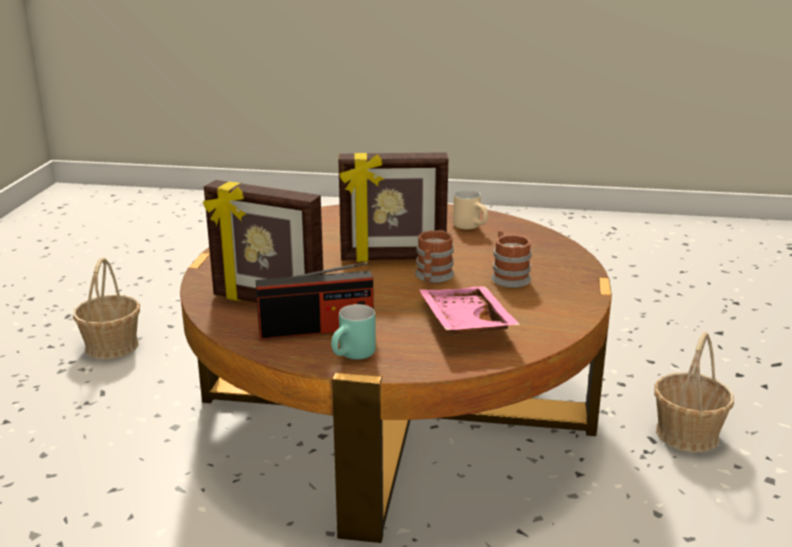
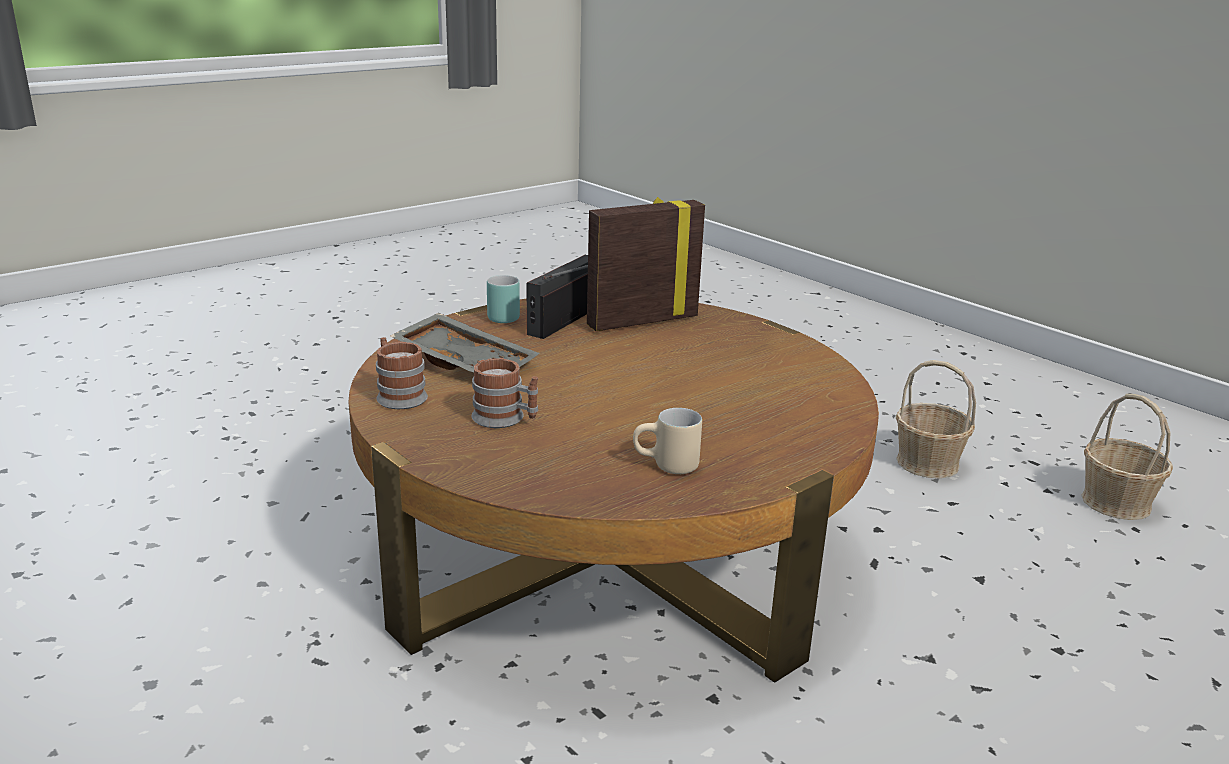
camera: 130 degrees right, 0 degrees up
(393, 258) = (648, 391): picture frame -> none
(432, 277) = (571, 388): mug -> mug (398, 395)
(463, 323) = (467, 362): pink tray -> grey tray
(686, 434) = (281, 692): basket -> basket (1116, 502)

